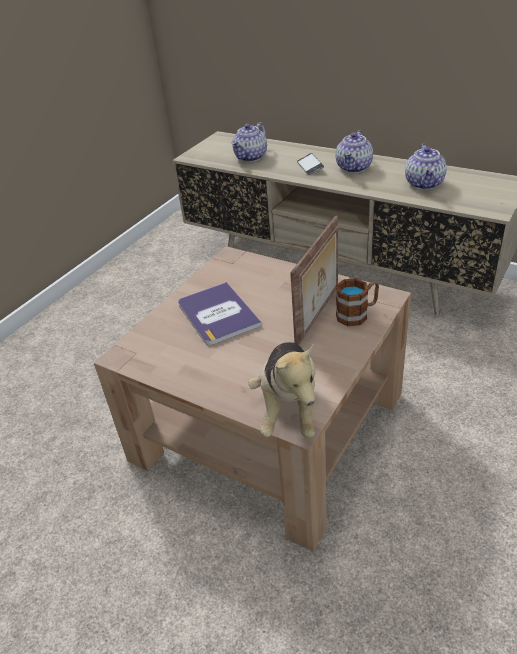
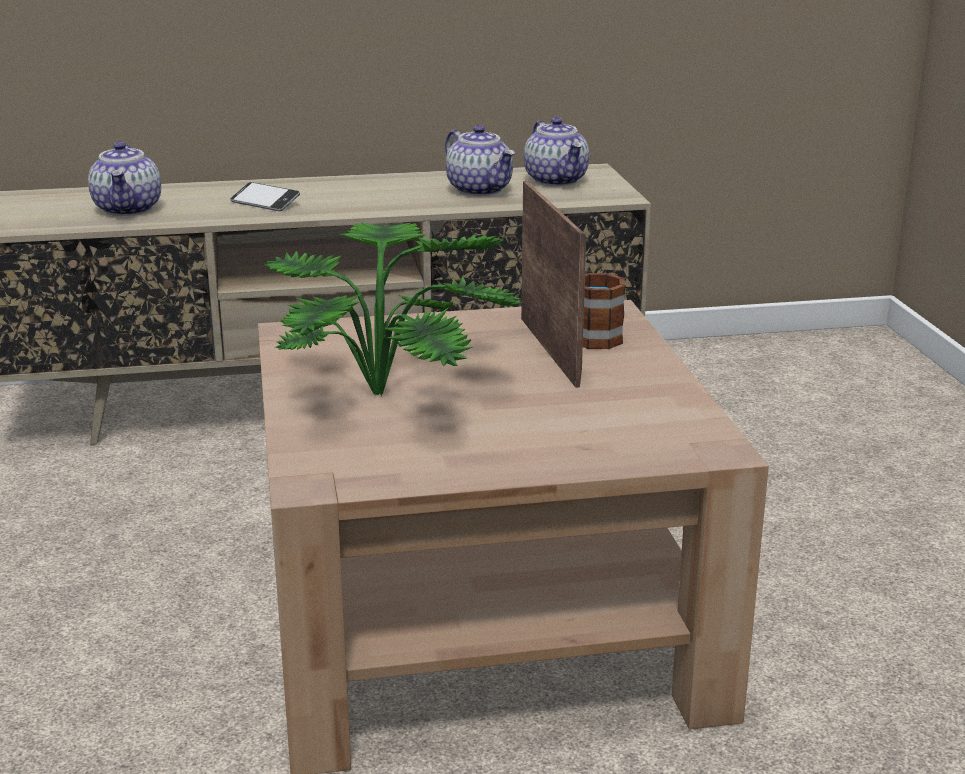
camera: 45 degrees left, 15 degrees down
(218, 314) = (394, 392): book -> potted plant
(288, 407) = (675, 440): plush toy -> none
(354, 168) = (342, 192): teapot -> teapot (557, 180)

